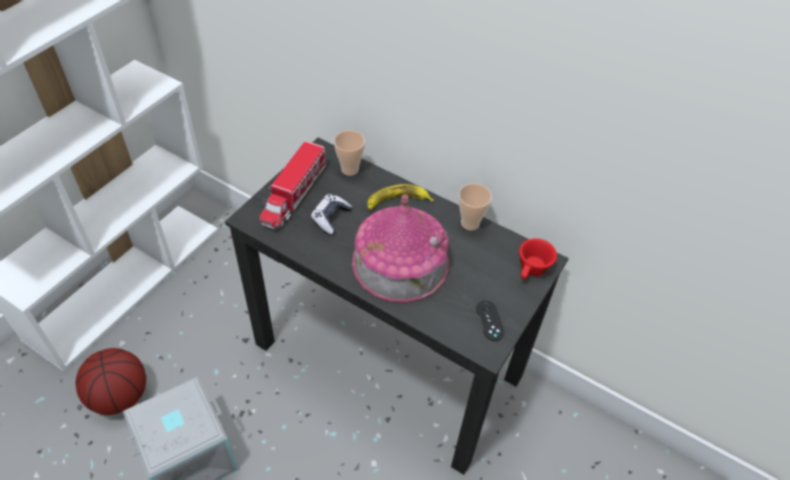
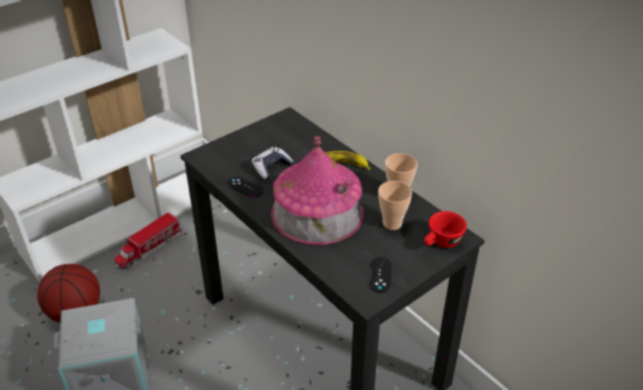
camera: 20 degrees right, 10 degrees down
(294, 194) = (248, 145): toy truck -> toy truck (149, 248)
(313, 247) = (245, 187): none -> black game controller
(350, 169) = (306, 135): cup -> cup (392, 223)

